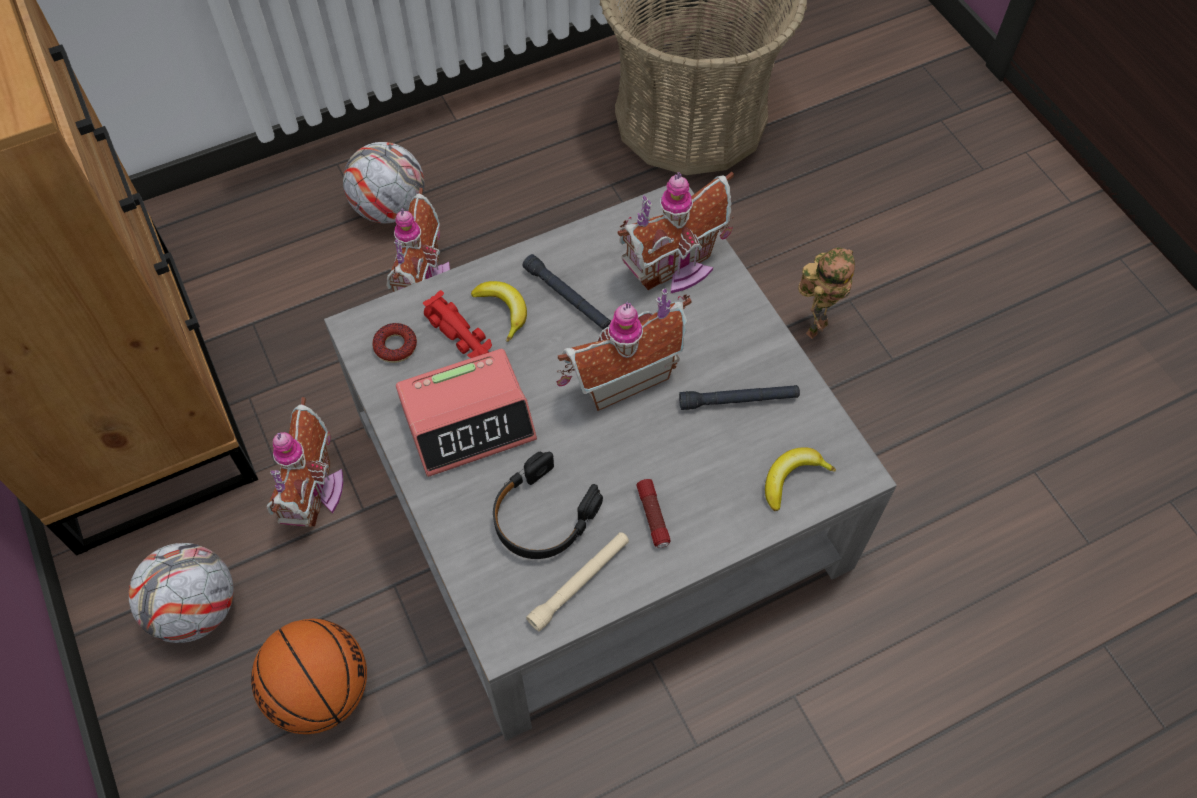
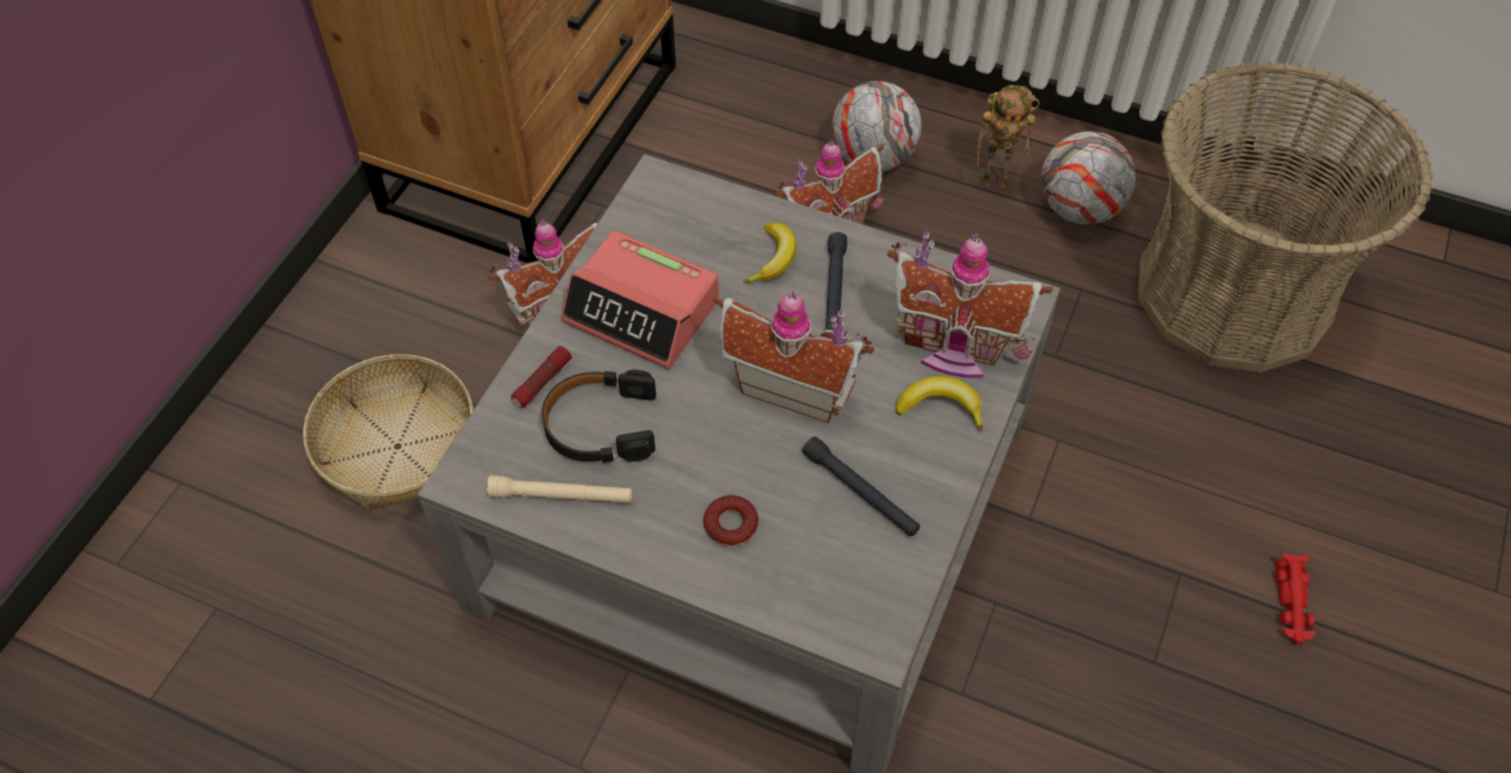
camera: 50 degrees right, 5 degrees down
(196, 609) = (397, 314): football -> football (1079, 209)
(321, 691) = (397, 446): basketball -> basket
(395, 346) = (664, 215): donut -> donut (731, 525)
(460, 334) = (719, 247): red toy car -> red toy car (1292, 605)
(653, 517) = (675, 507): flashlight -> flashlight (542, 382)
(792, 479) = (819, 591): banana -> banana (940, 407)
(815, 326) = (1116, 564): toy robot -> toy robot (996, 180)

